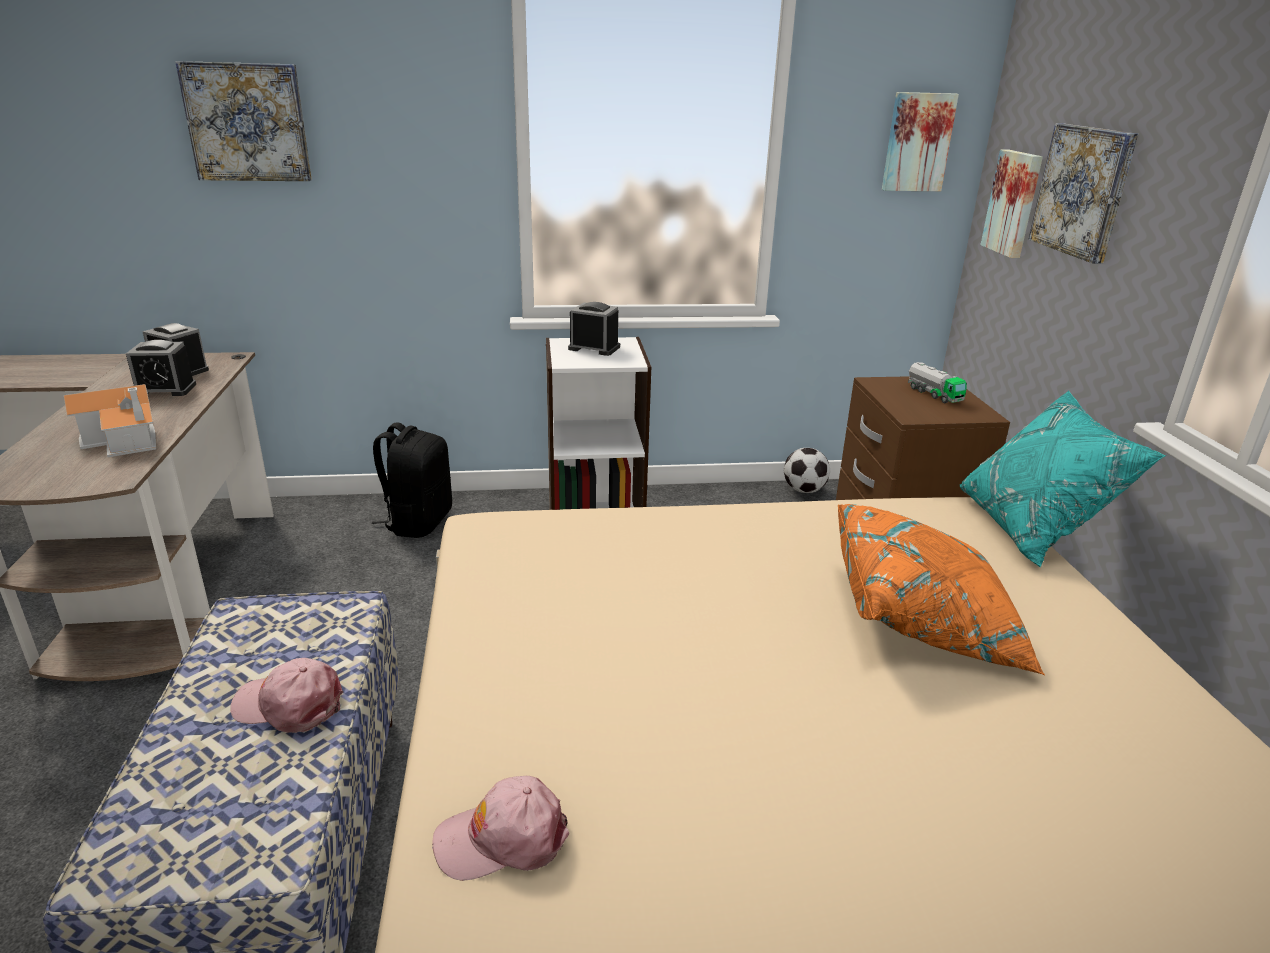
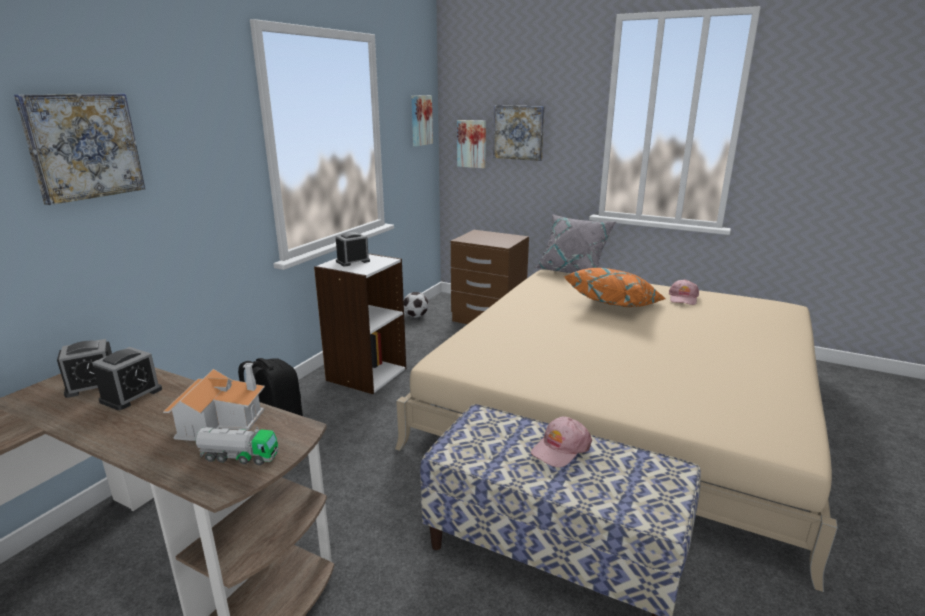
camera: 55 degrees left, 5 degrees down
(502, 839) = (692, 413): pink cap -> pink cap (683, 298)
(933, 394) = (488, 236): toy truck -> toy truck (238, 457)
(1033, 529) = (572, 271): turquoise pillow -> grey pillow

